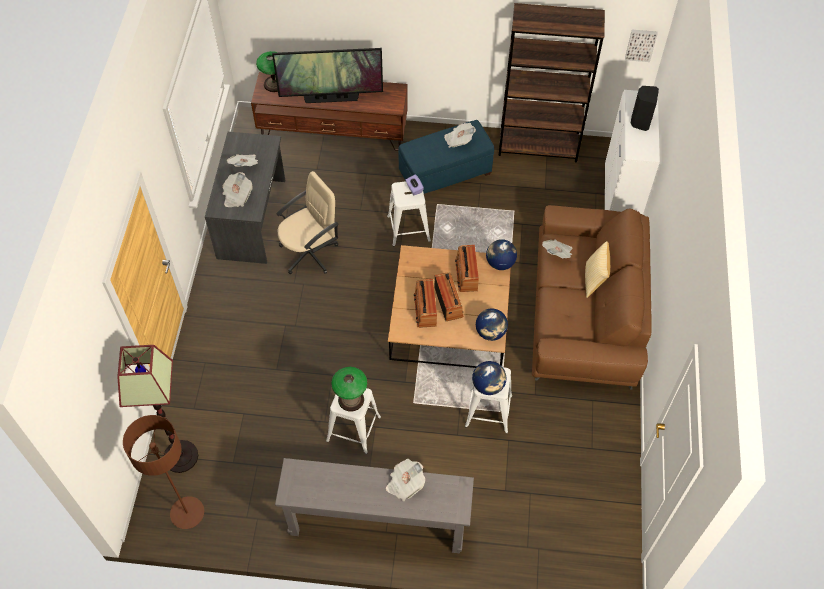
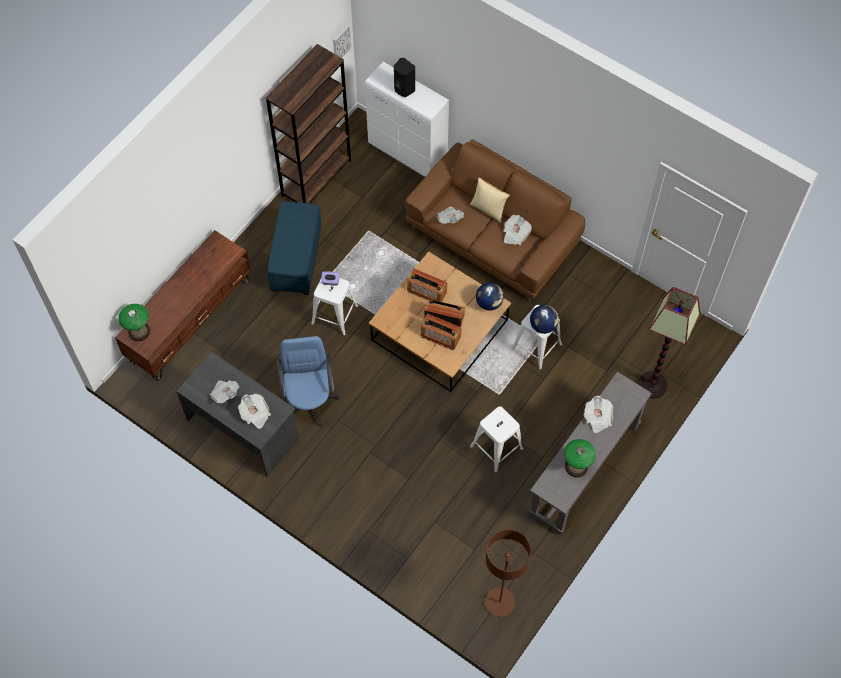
camera: 60 degrees left, 5 degrees up
(180, 456) = (446, 586): floor lamp -> floor lamp (652, 385)
(310, 253) = (310, 400): beige office chair -> blue office chair
(331, 97) = (188, 294): television -> none
(351, 399) = (499, 423): table lamp -> table lamp (576, 466)
(458, 140) = (295, 226): newspaper -> newspaper (515, 234)
(500, 263) = (431, 263): globe -> none

